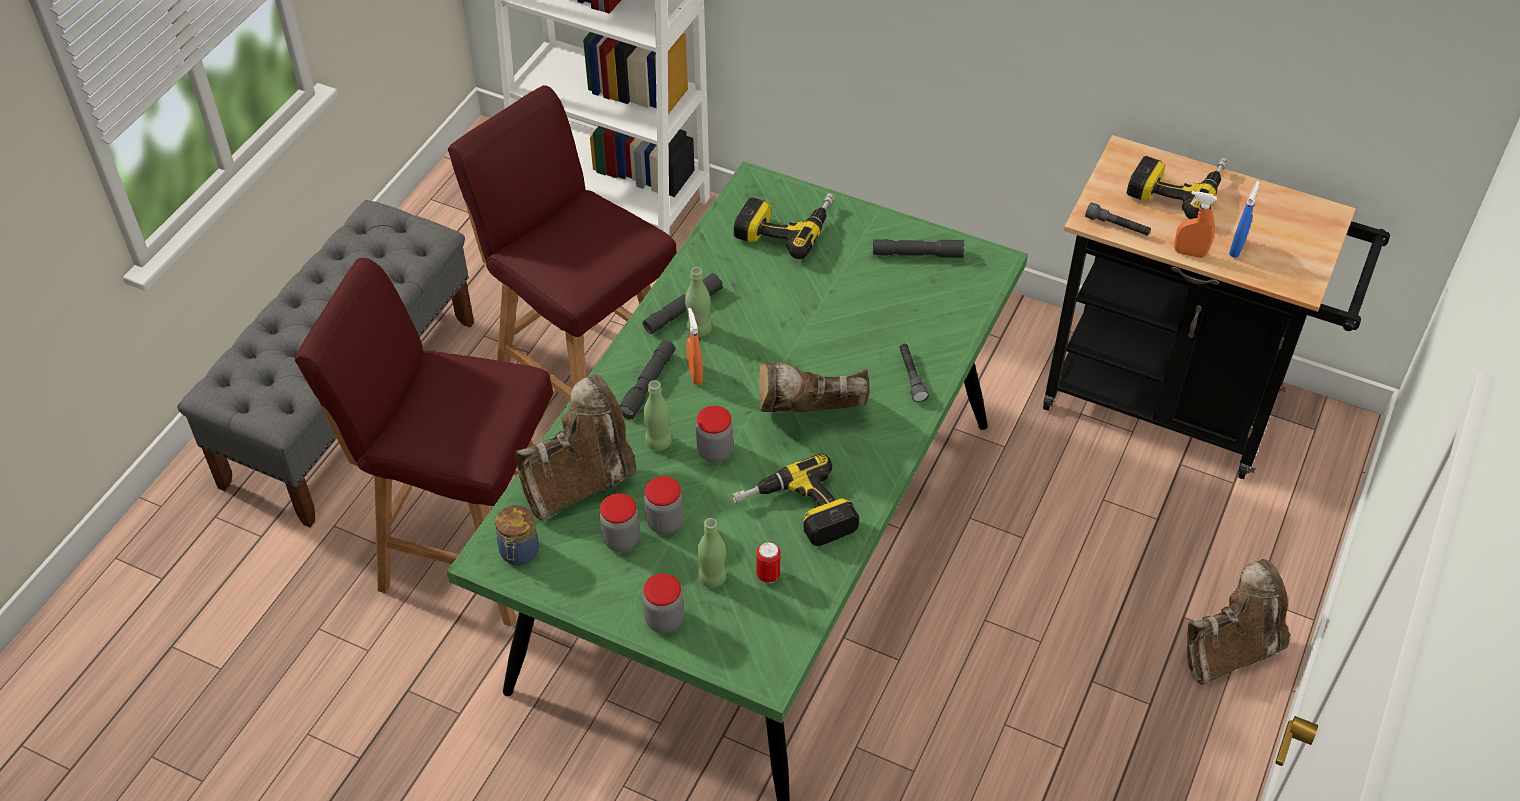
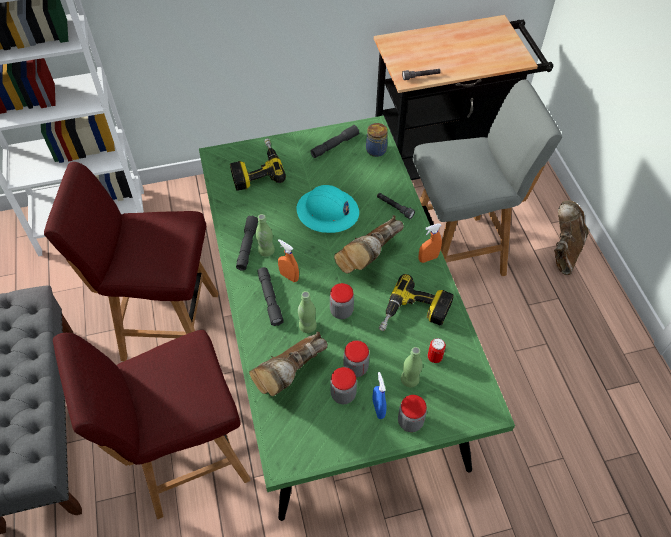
camera: 40 degrees left, 5 degrees up
(519, 553) = (296, 444): jar -> jar (376, 151)
(582, 481) = (289, 377): brown boot -> brown boot turned 150 degrees counterclockwise
(820, 329) = (327, 212): none -> turquoise hard hat
(1060, 544) = (458, 252): none -> grey stool
(1177, 188) = (427, 45): power drill -> none
(1189, 253) = (463, 72): orange spray bottle -> orange spray bottle (428, 258)
(1236, 248) = (479, 58): blue spray bottle -> blue spray bottle (378, 408)

